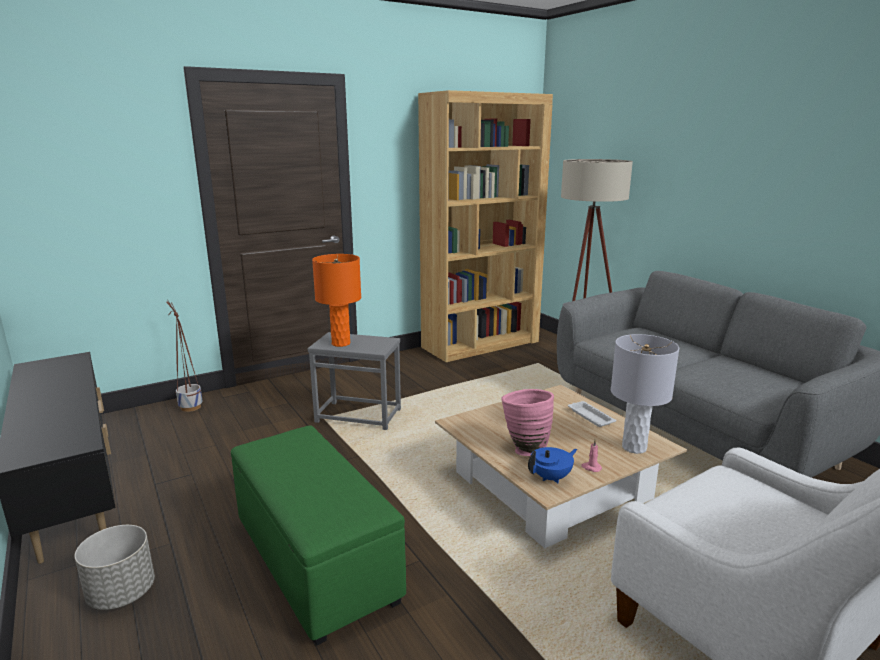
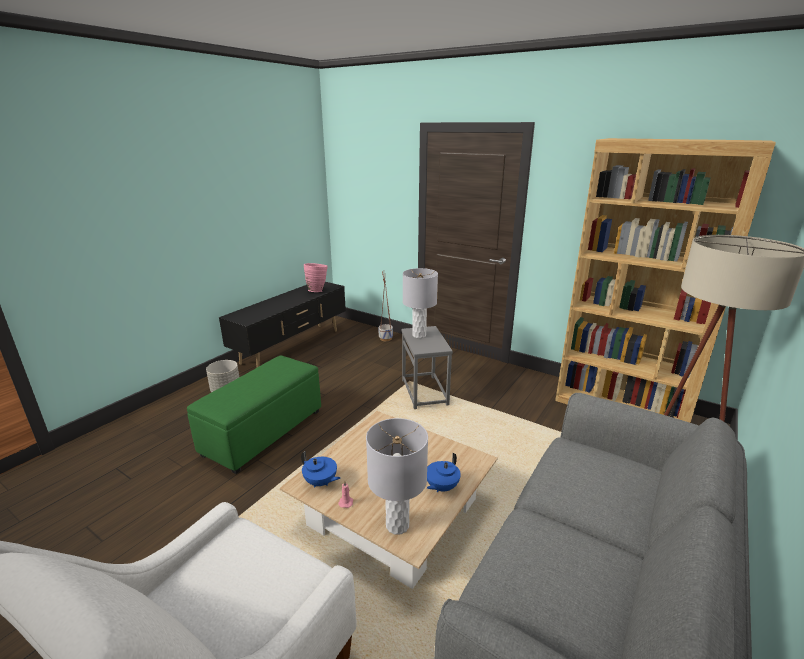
camera: 65 degrees right, 5 degrees up
(341, 343) = (419, 335): orange table lamp -> grey table lamp
(524, 449) = (357, 460): pink vase -> pink vase (317, 290)
(590, 416) = (441, 487): white tray -> blue teapot

